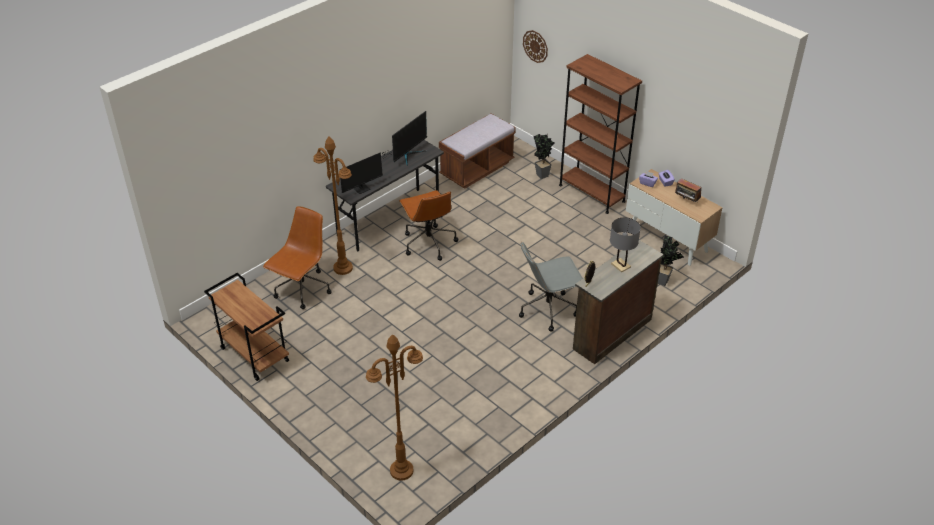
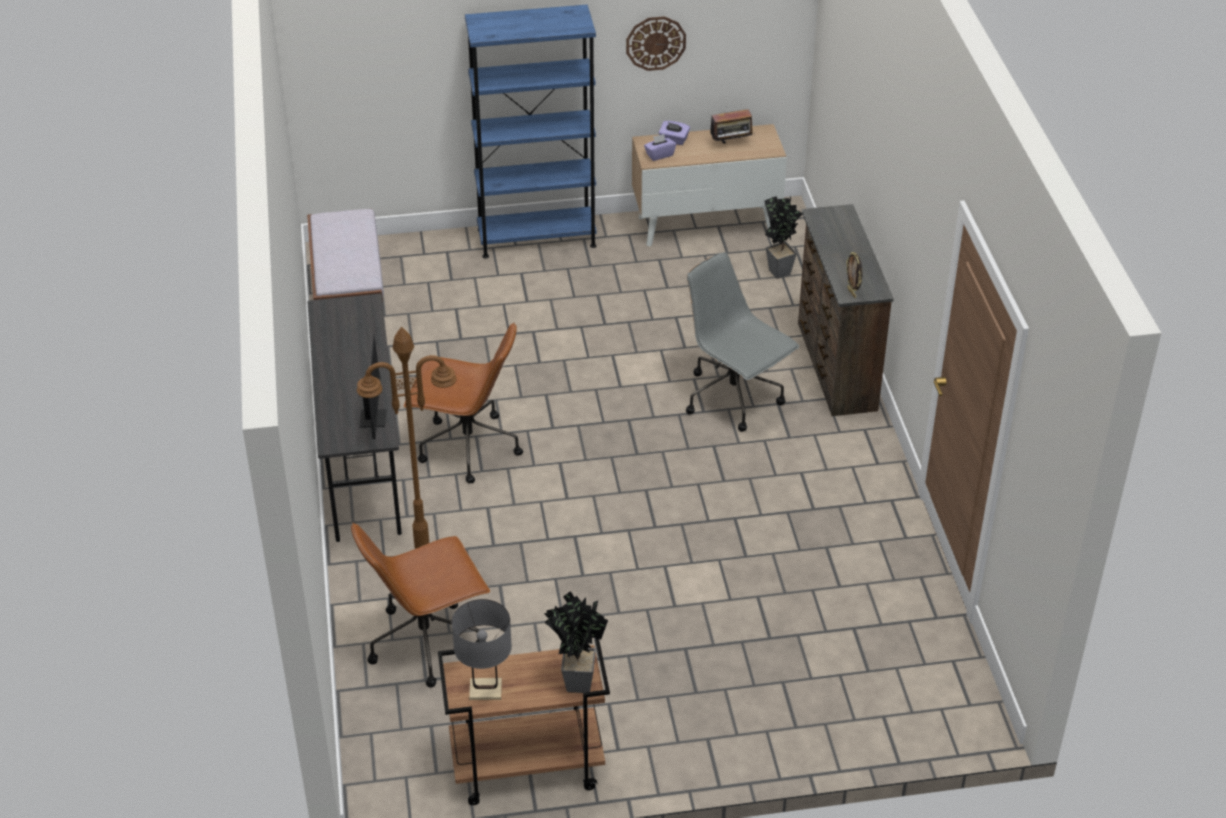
camera: 55 degrees left, 0 degrees up
(302, 290) = (427, 641): brown office chair -> brown office chair turned 90 degrees counterclockwise
(401, 471) = (922, 699): brown floor lamp -> none
(409, 155) = (346, 331): monitor -> none
(535, 46) = (340, 57): wall clock -> wall clock (655, 43)
(542, 174) = (439, 260): potted plant -> potted plant (574, 681)
(549, 309) = (734, 398): grey office chair -> grey office chair turned 120 degrees clockwise
(591, 193) = (536, 238): brown bookcase -> blue bookcase
(621, 265) = (841, 248): grey table lamp -> grey table lamp (485, 690)

